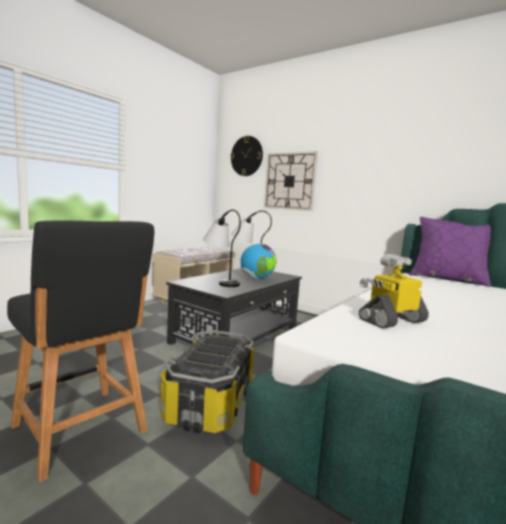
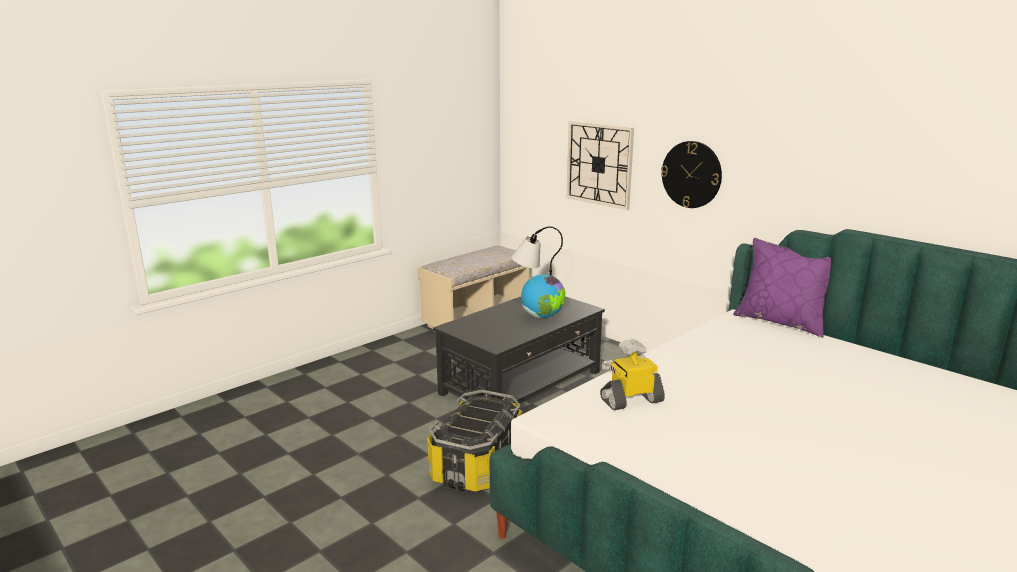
camera: 10 degrees right, 10 degrees up
(82, 432) = (363, 485): black stool -> none
(220, 281) = (495, 324): table lamp -> none
(246, 156) = (541, 120): wall clock -> wall clock (691, 174)

